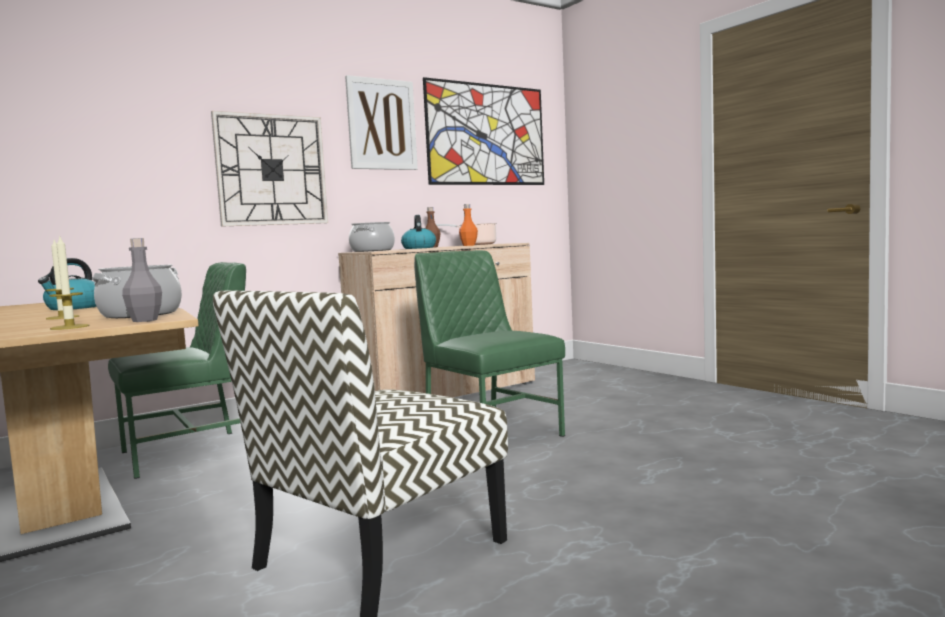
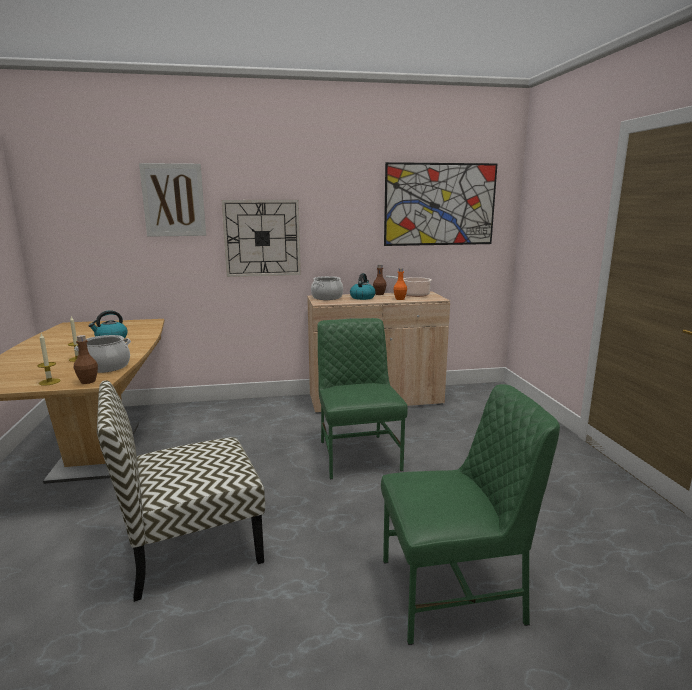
camera: 25 degrees right, 10 degrees up
(145, 320) = (88, 381): grey bottle -> brown bottle
(190, 452) = (189, 420): green chair -> green chair (454, 592)
(381, 124) = (347, 201): picture -> picture (173, 200)

